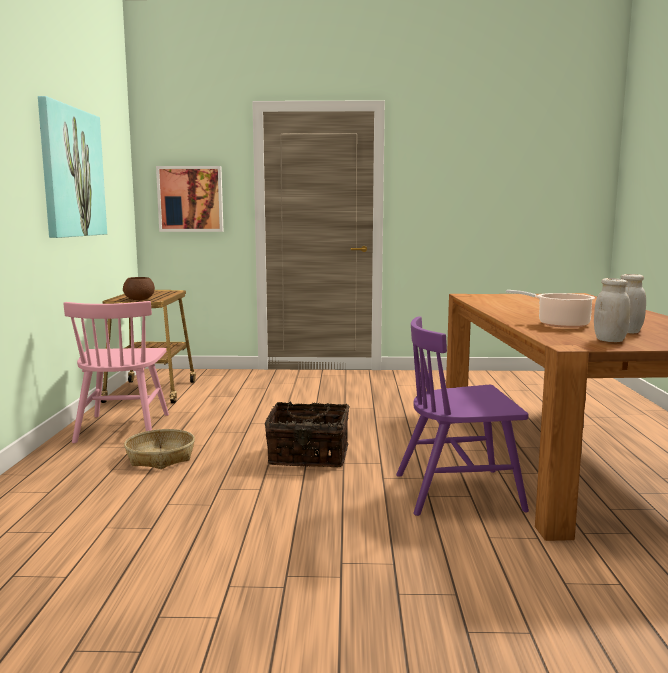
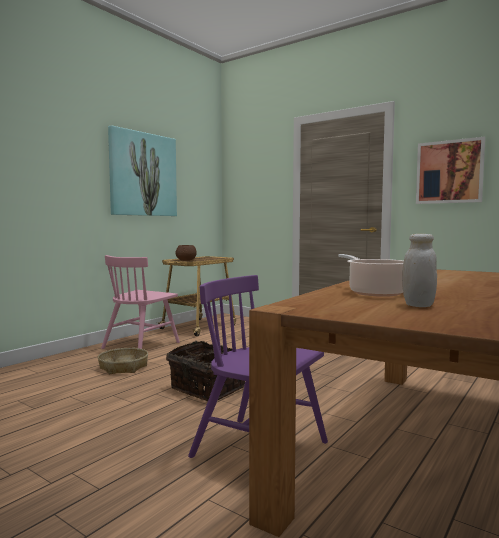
camera: 35 degrees right, 5 degrees down
(190, 199) = (253, 193): picture -> picture (449, 172)
(609, 340) = (354, 309): white jar -> none

